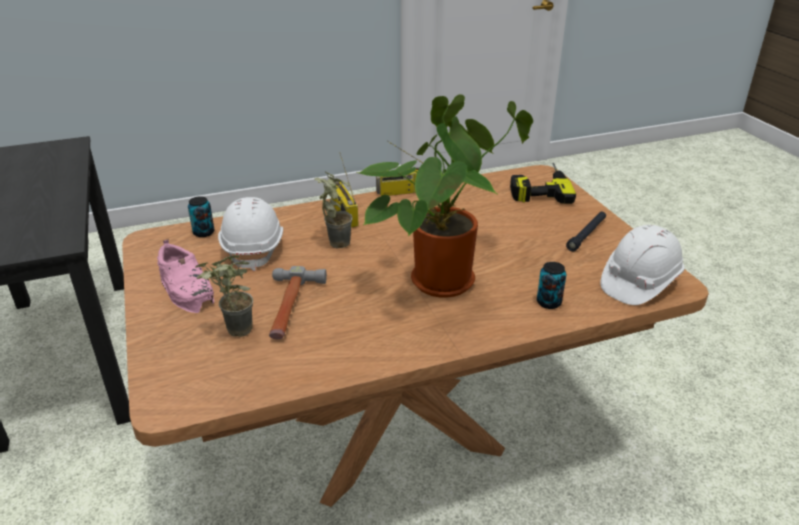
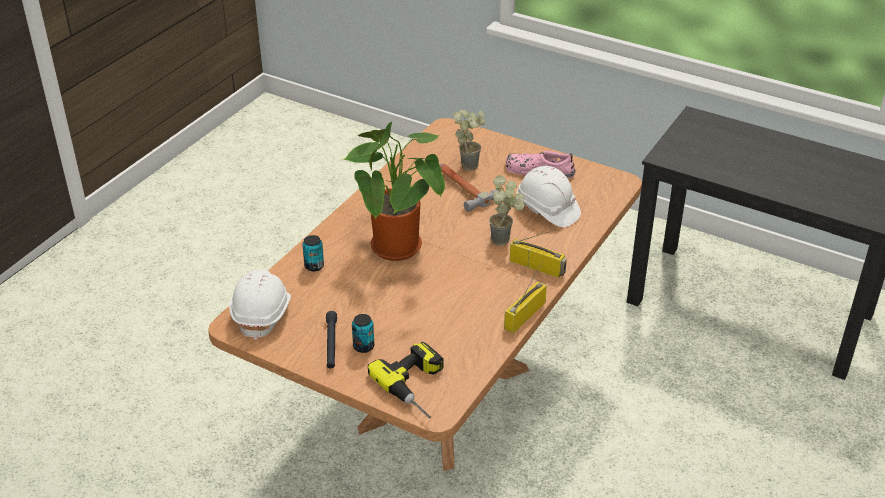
camera: 140 degrees right, 5 degrees up
(203, 232) = (598, 203): can -> can (363, 346)

